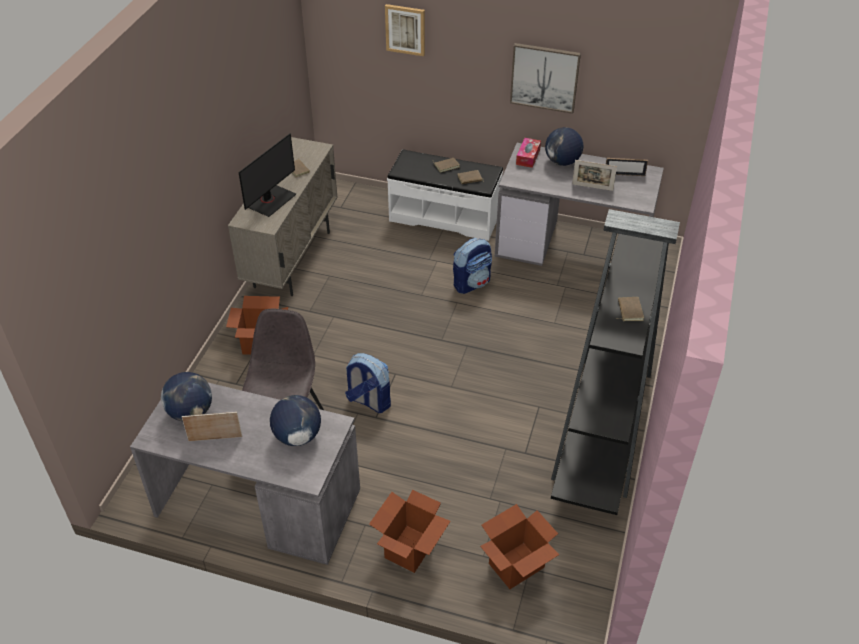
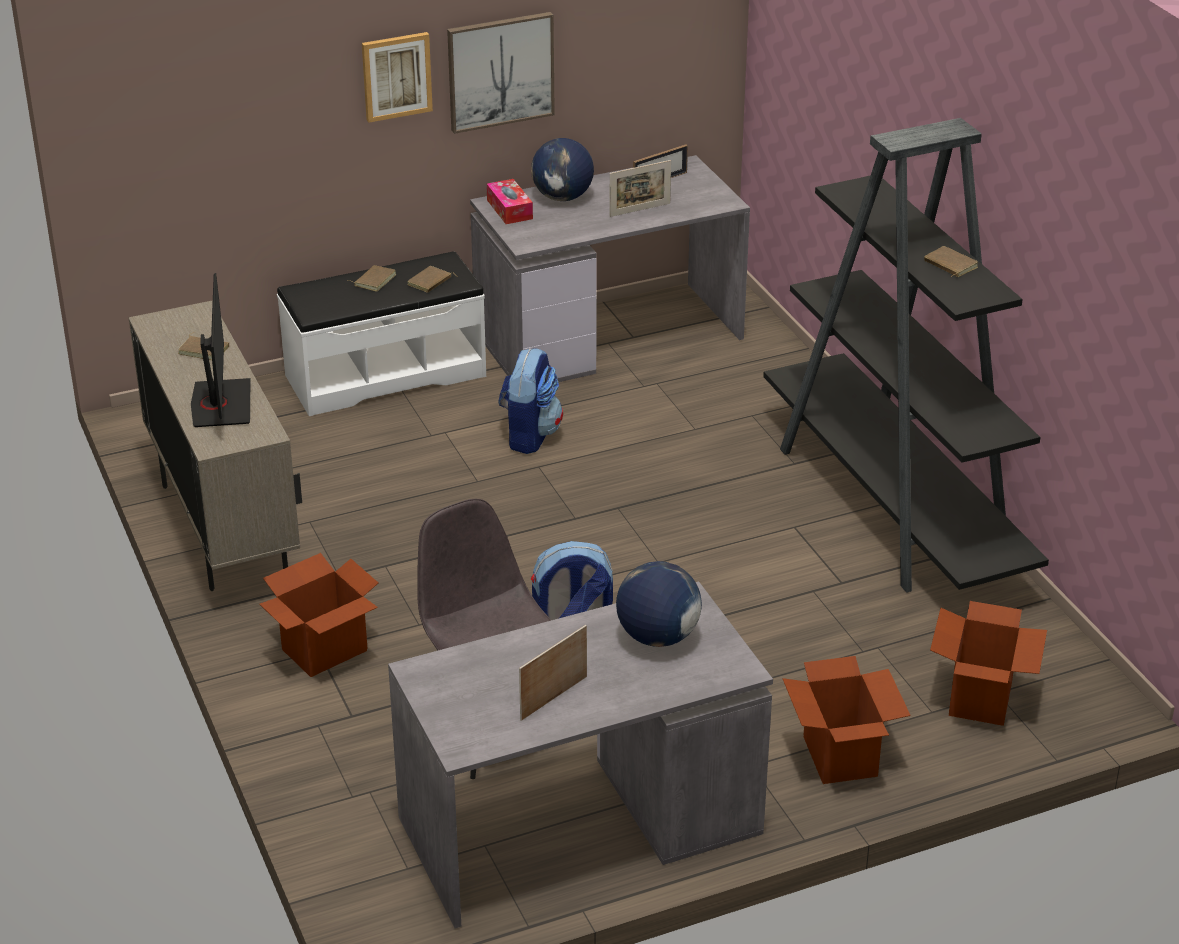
camera: 40 degrees left, 10 degrees down
(191, 412) = (475, 690): globe -> none
(405, 29) = (262, 66): picture -> picture (396, 76)

